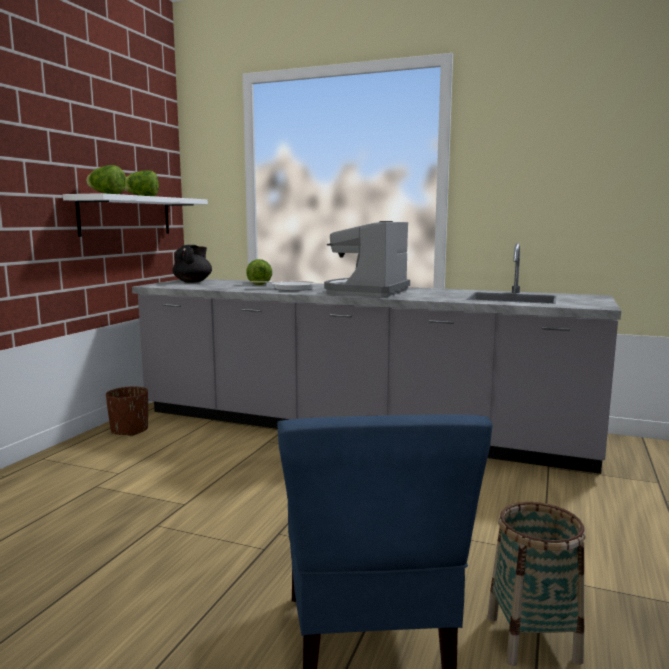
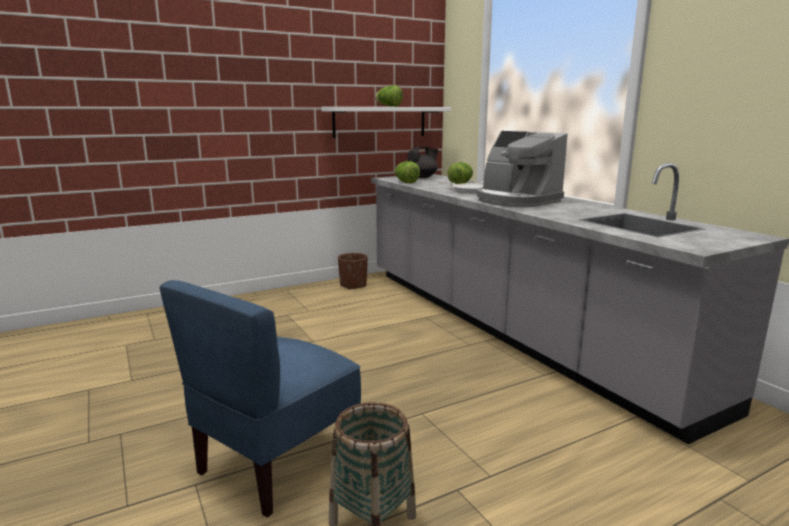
camera: 40 degrees right, 5 degrees up
(107, 194) = (350, 106): lettuce -> lettuce (405, 182)
(366, 292) = (516, 201): coffee machine -> coffee machine turned 105 degrees counterclockwise

